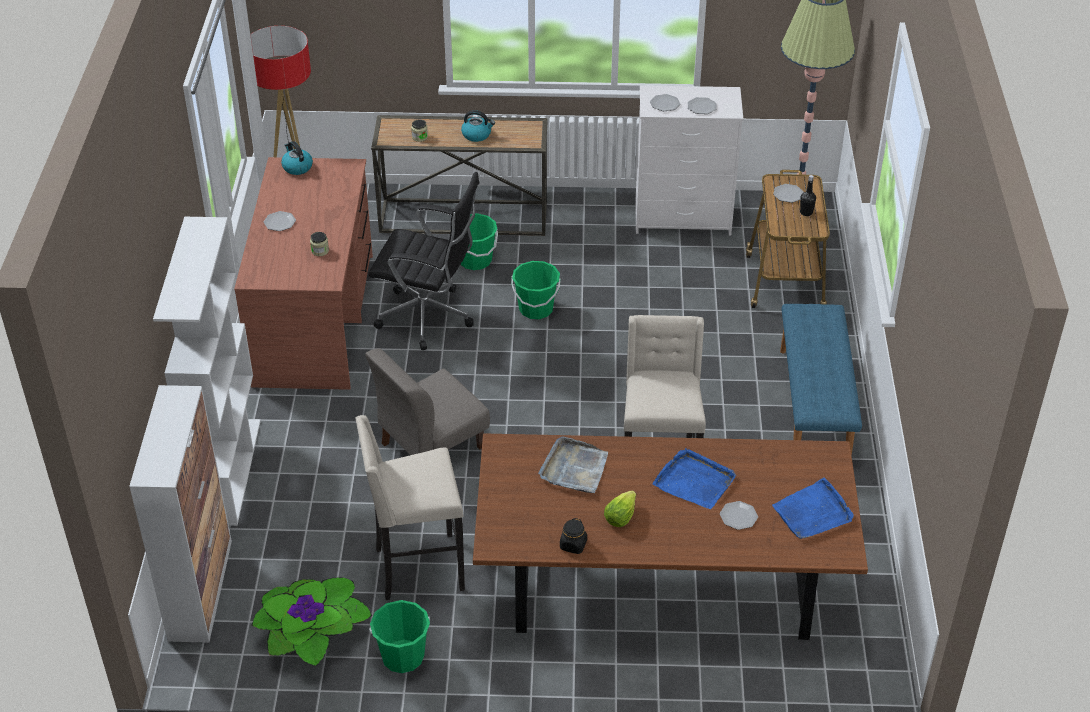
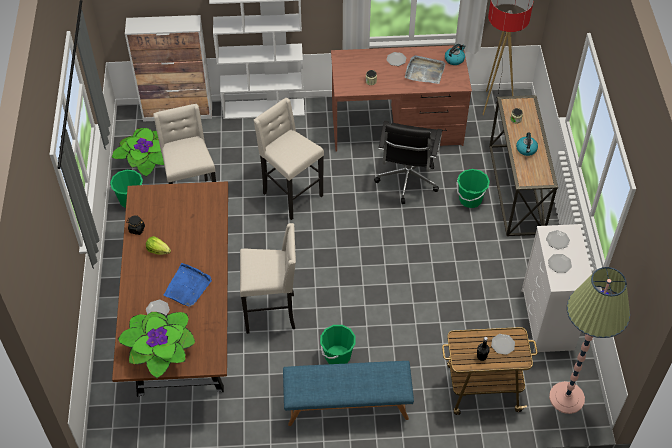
camera: 85 degrees right, 10 degrees up
(431, 445) = (291, 195): grey chair -> beige stool
(536, 309) = (425, 237): green bucket -> green bucket (337, 356)
(574, 468) = (198, 226): grey tray -> grey tray (424, 71)
(813, 513) = (160, 350): blue tray -> potted plant

